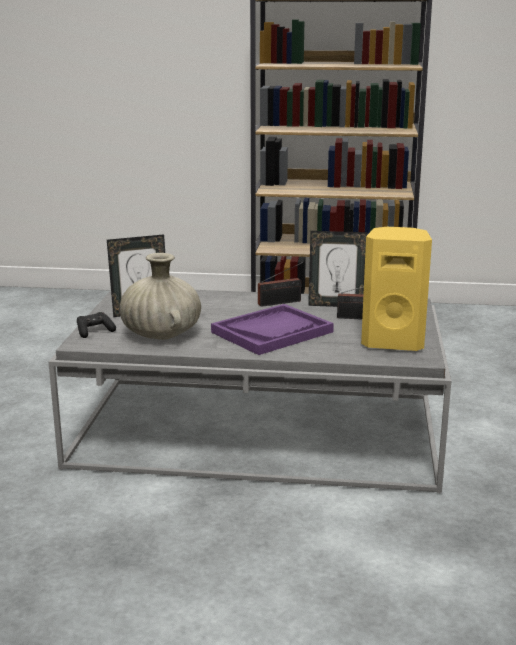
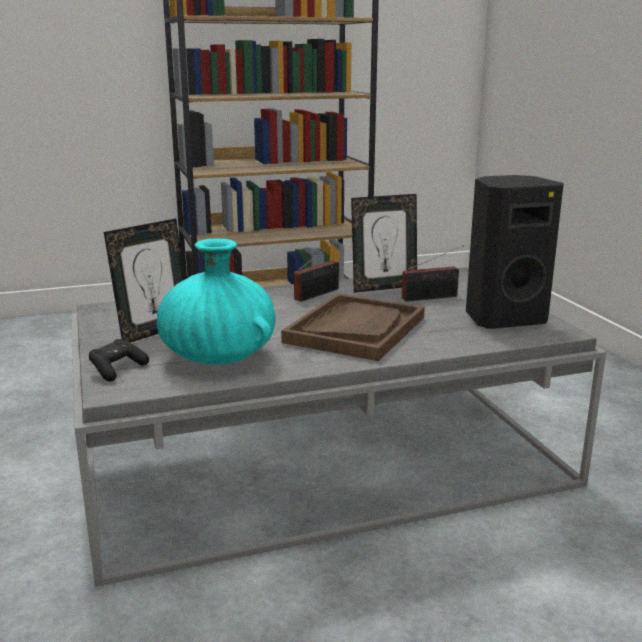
camera: 25 degrees left, 0 degrees up
(161, 334) = (218, 356): beige vase -> turquoise vase
(272, 332) = (355, 329): purple tray -> brown tray
(393, 342) = (503, 318): yellow speaker -> black speaker

